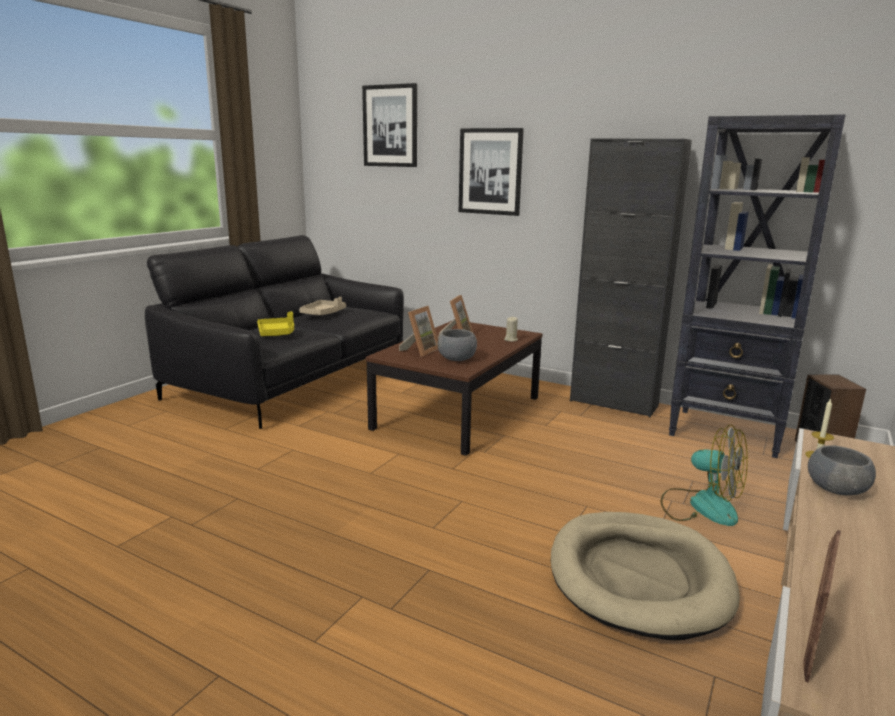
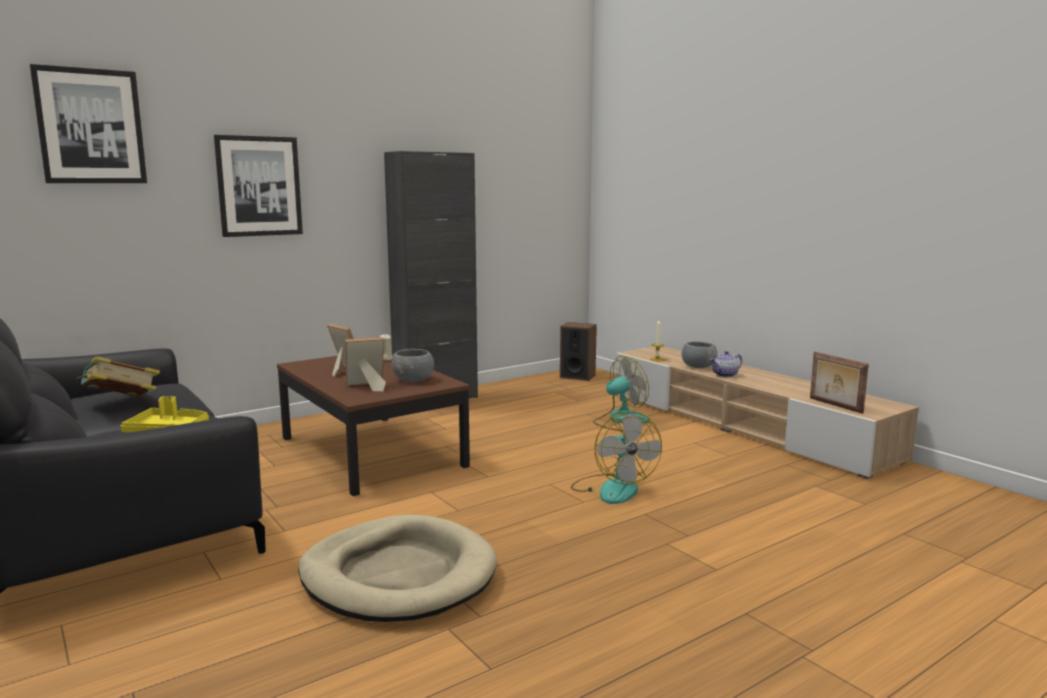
camera: 65 degrees left, 5 degrees down
(323, 313) = (121, 403): beige tray -> book
(420, 351) = (366, 387): picture frame -> picture frame turned 75 degrees counterclockwise
(481, 538) = (613, 488): none -> fan
(639, 577) = (690, 456): beige dog bed -> beige dog bed (398, 575)
(727, 433) = (530, 387): black bookcase -> none
(828, 515) = (725, 375): none -> teapot

